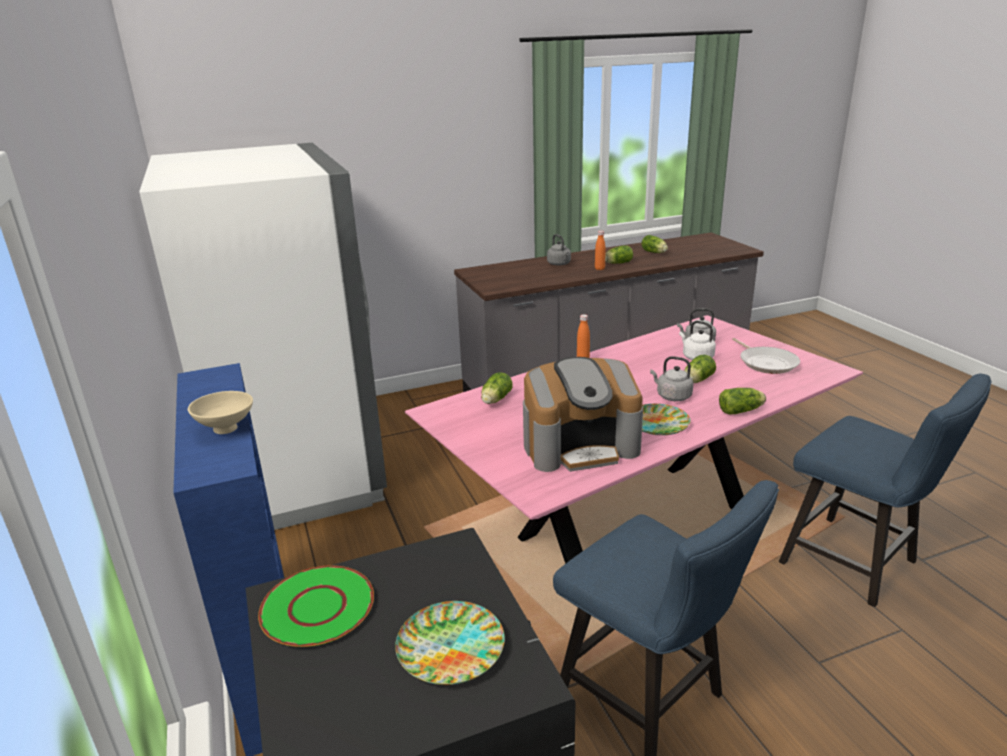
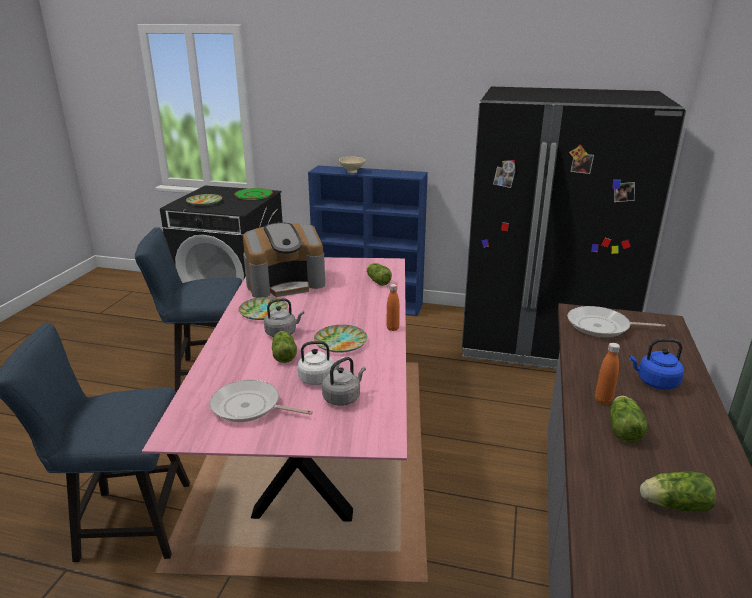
camera: 125 degrees right, 0 degrees up
(297, 469) = (542, 341): white fridge -> black fridge
(507, 280) = (602, 326): none -> frying pan
(559, 264) = (655, 382): grey kettle -> blue kettle
(580, 446) = (285, 283): coffee machine -> coffee machine turned 135 degrees counterclockwise
(639, 369) = (340, 342): none -> plate
(742, 411) = (220, 345): lettuce -> none

